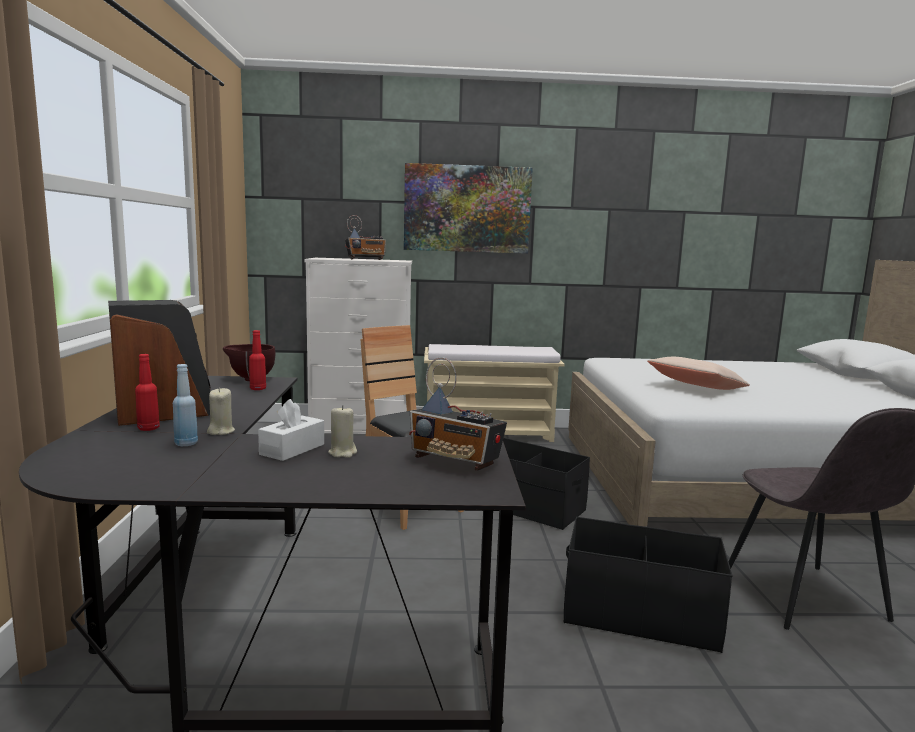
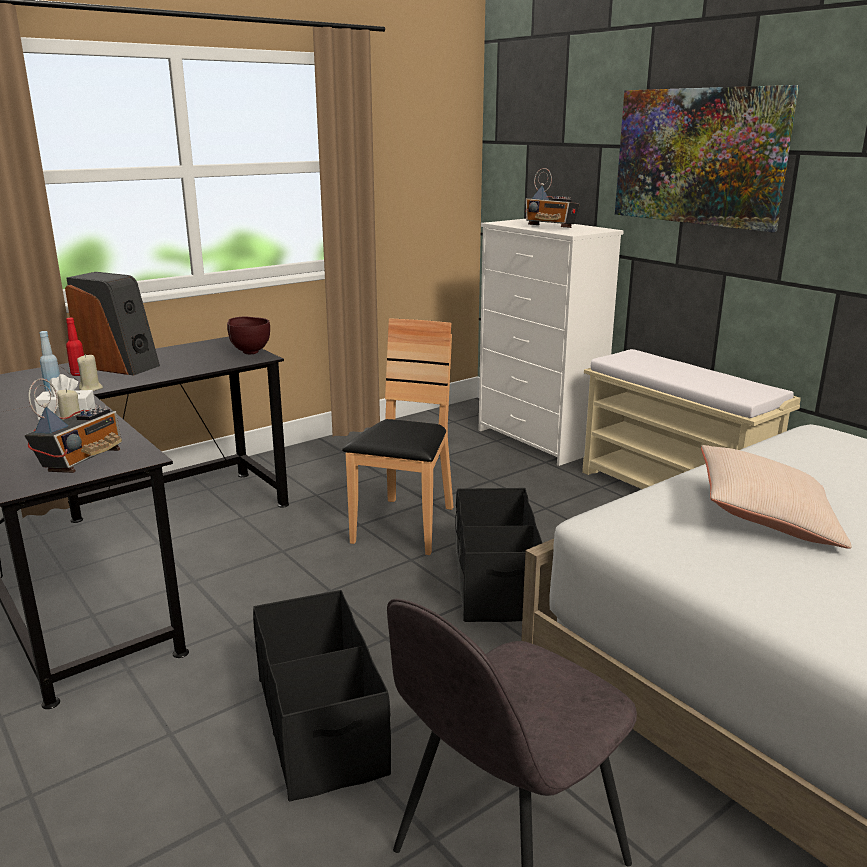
camera: 55 degrees right, 10 degrees up
(258, 389) = (223, 361): red bottle -> none
(456, 461) = (82, 461): radio -> radio turned 150 degrees counterclockwise

